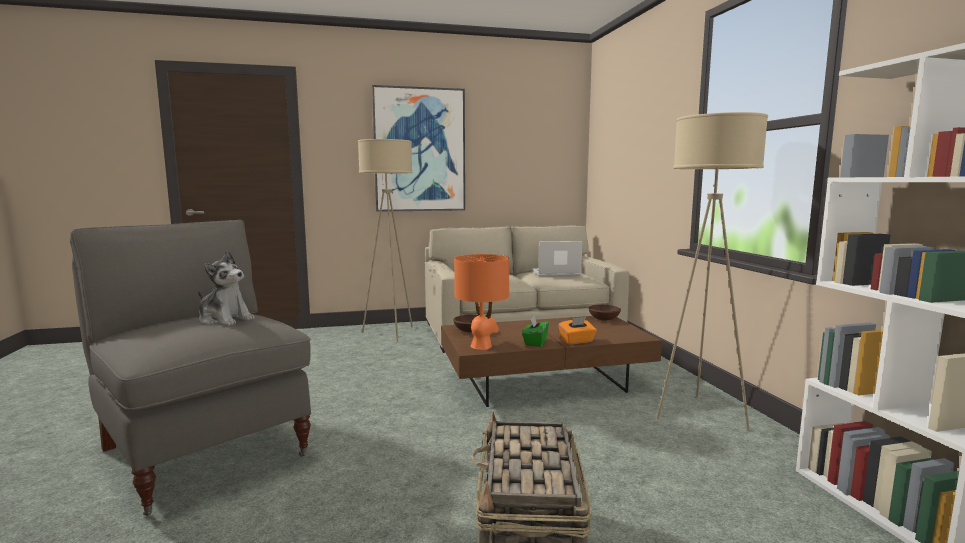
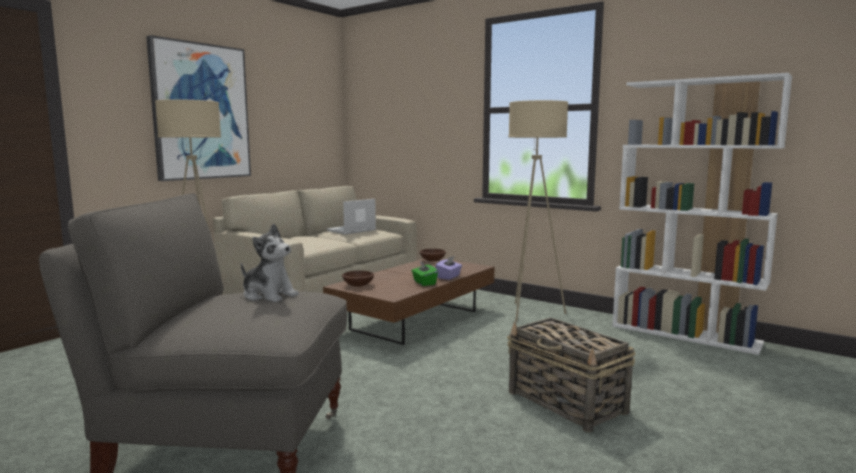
camera: 40 degrees left, 0 degrees up
(225, 320) = (269, 295): plush toy -> plush toy turned 45 degrees clockwise
(481, 346) = (393, 293): orange table lamp -> none
(577, 341) = (449, 277): orange tissue box -> purple tissue box

